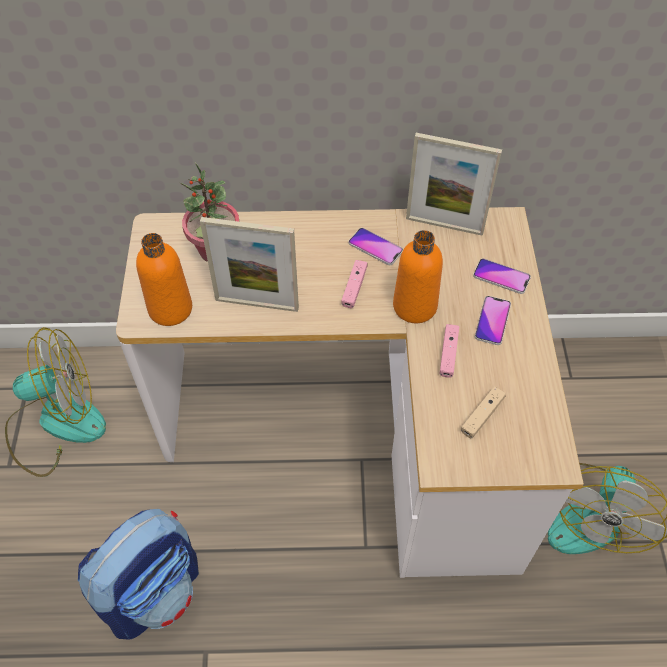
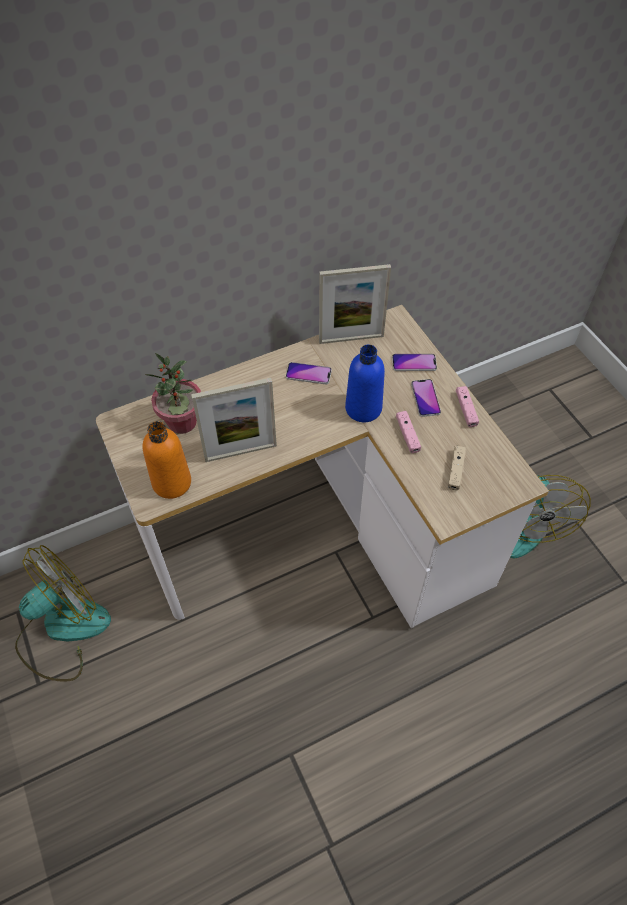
camera: 25 degrees left, 0 degrees up
(154, 591) = (223, 727): backpack -> none
(354, 287) = (310, 411): pink game controller -> pink game controller (466, 409)
(415, 306) = (363, 408): orange bottle -> blue bottle

